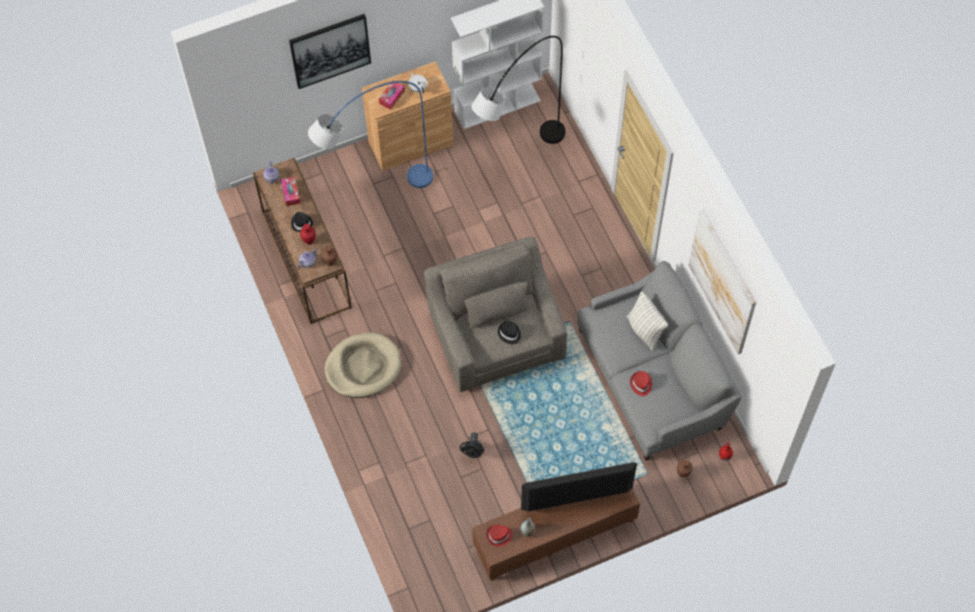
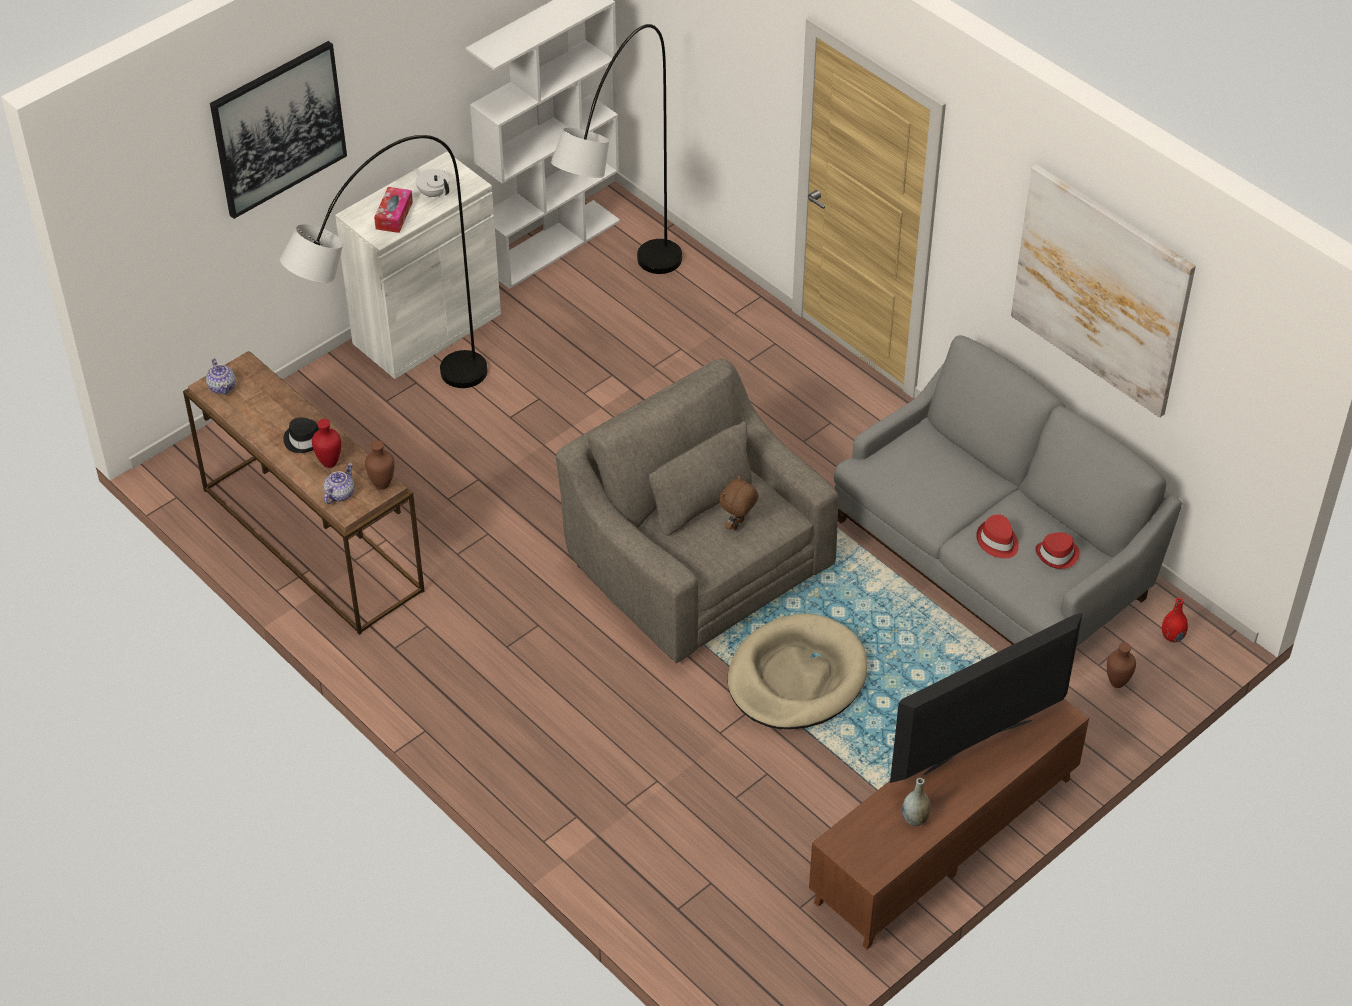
camera: 20 degrees left, 15 degrees down
(291, 193) = (266, 402): tissue box -> none
(363, 367) = (483, 675): beige dog bed -> beige dog bed (796, 677)
(375, 196) = (397, 417): blue floor lamp -> grey floor lamp
(410, 143) = (427, 329): brown cabinet -> white cabinet
(473, 453) = (740, 753): black fan -> none
(499, 535) = (867, 840): red hat -> red hat (1057, 555)
(509, 333) = (738, 525): black hat -> brown plush toy
(644, 330) = (963, 463): pillow -> none

